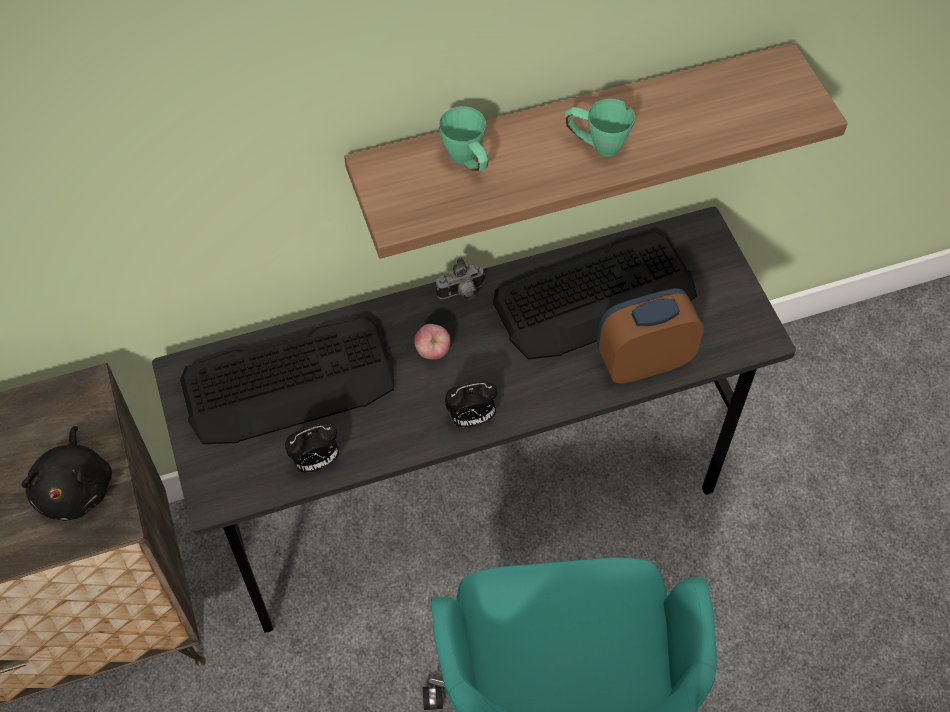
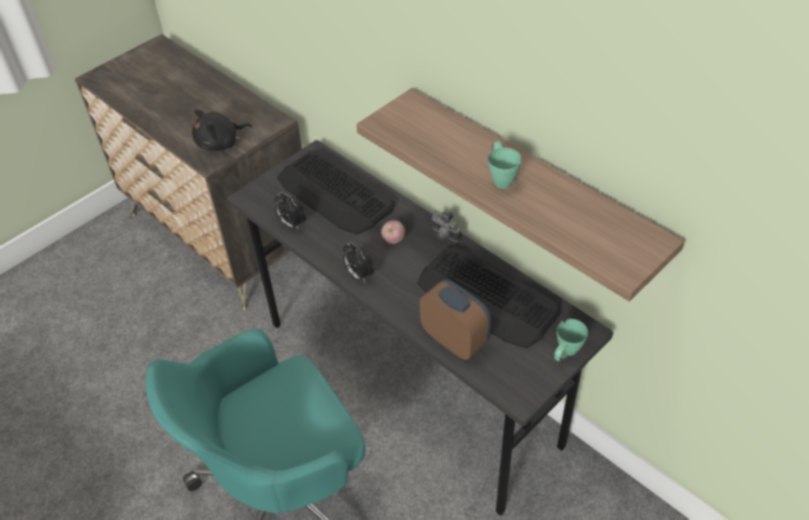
camera: 65 degrees right, 10 degrees down
(468, 163) = (442, 132): green mug -> green mug (565, 354)

